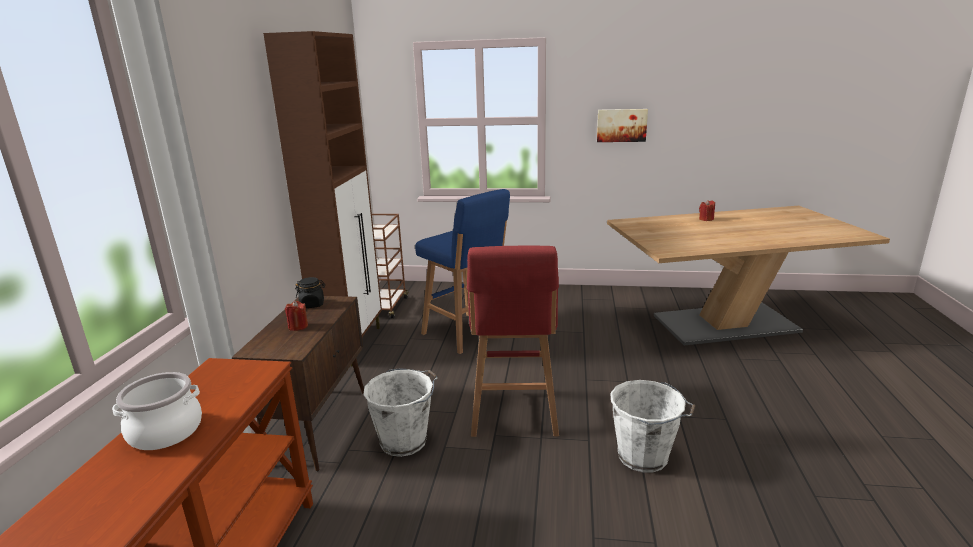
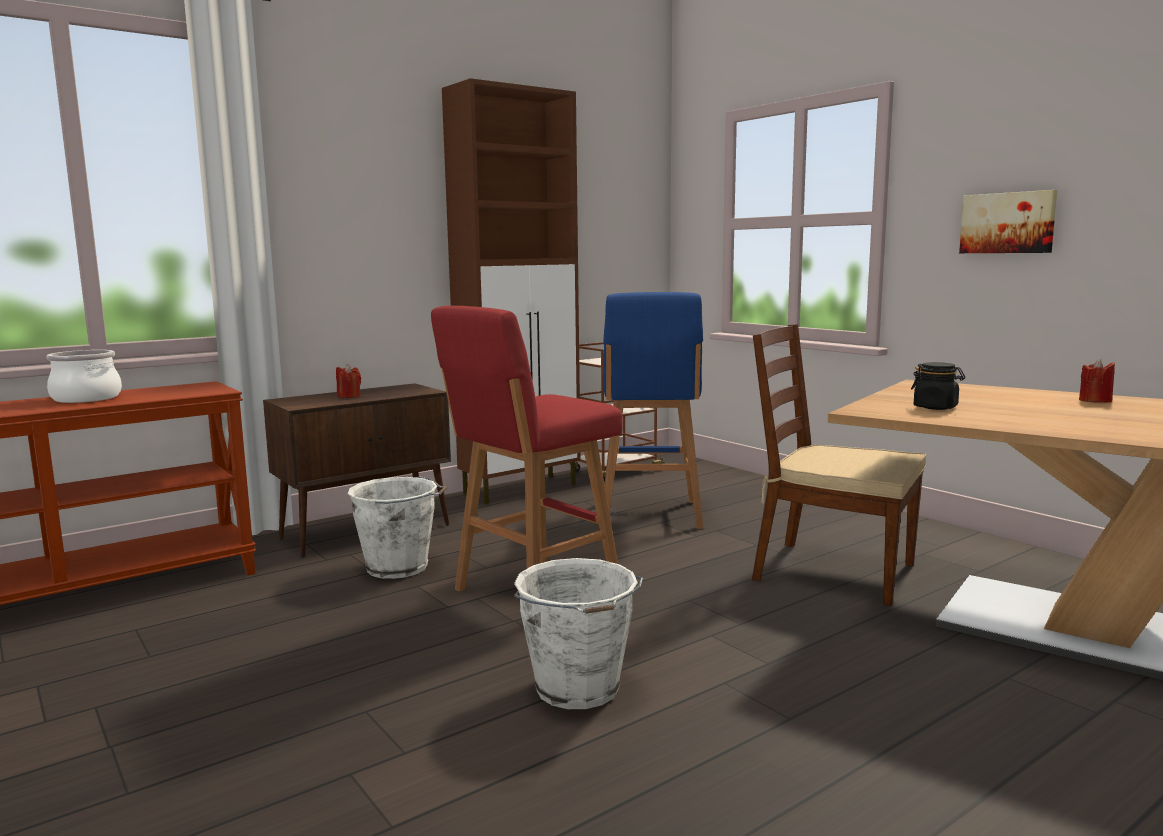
camera: 45 degrees right, 10 degrees down
(312, 304) = (401, 389): black jar -> black jar (936, 407)
(604, 333) = (832, 571): none -> brown chair

